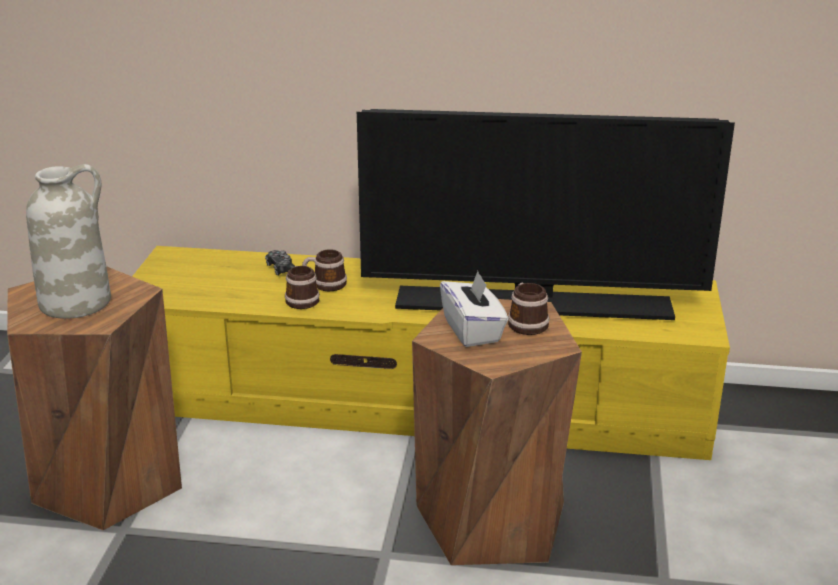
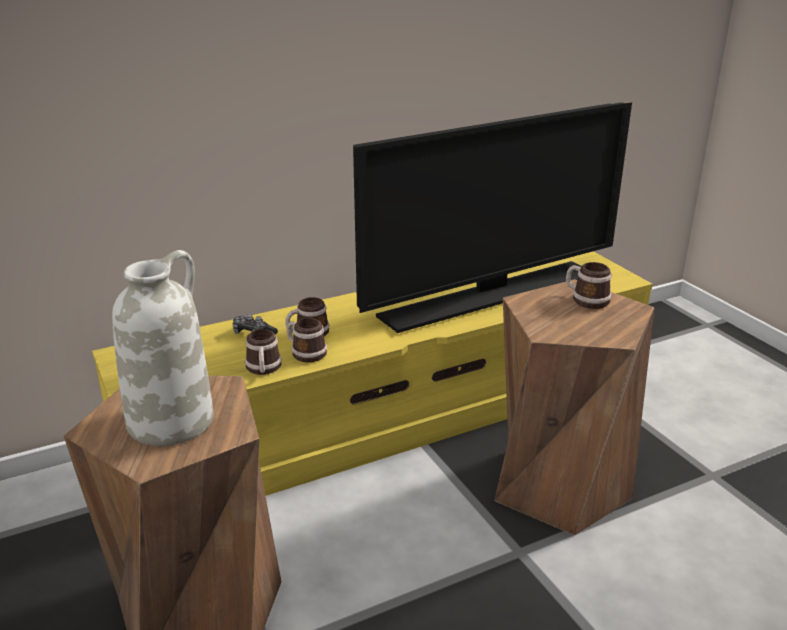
camera: 35 degrees left, 0 degrees up
(252, 301) = (263, 369): none -> mug
(473, 330) = (561, 318): white tissue box -> none

